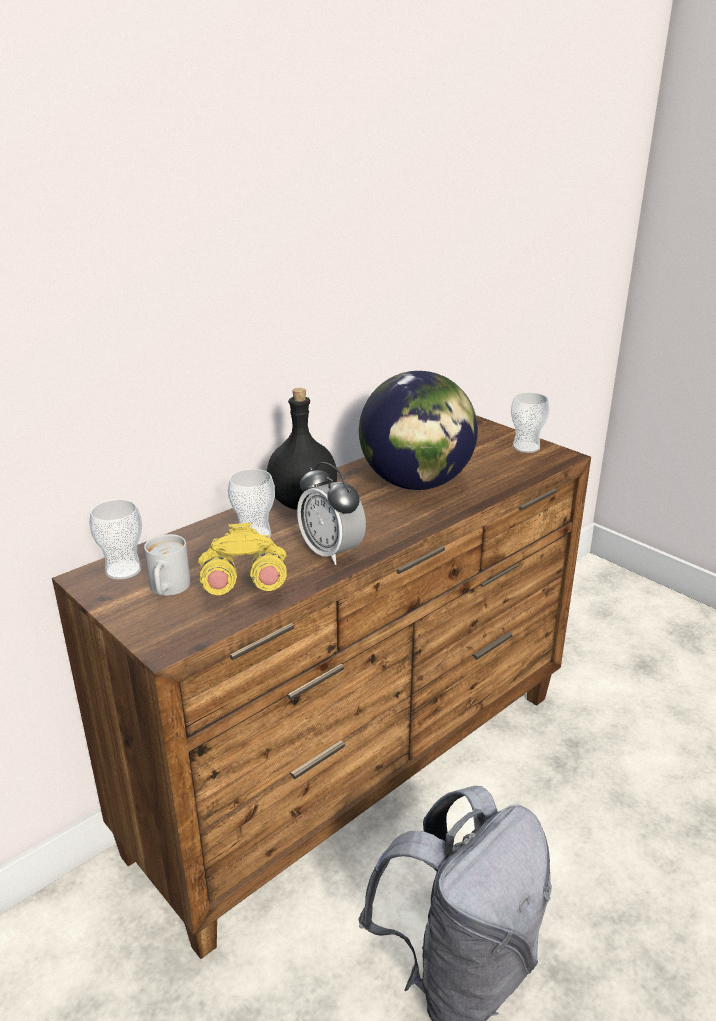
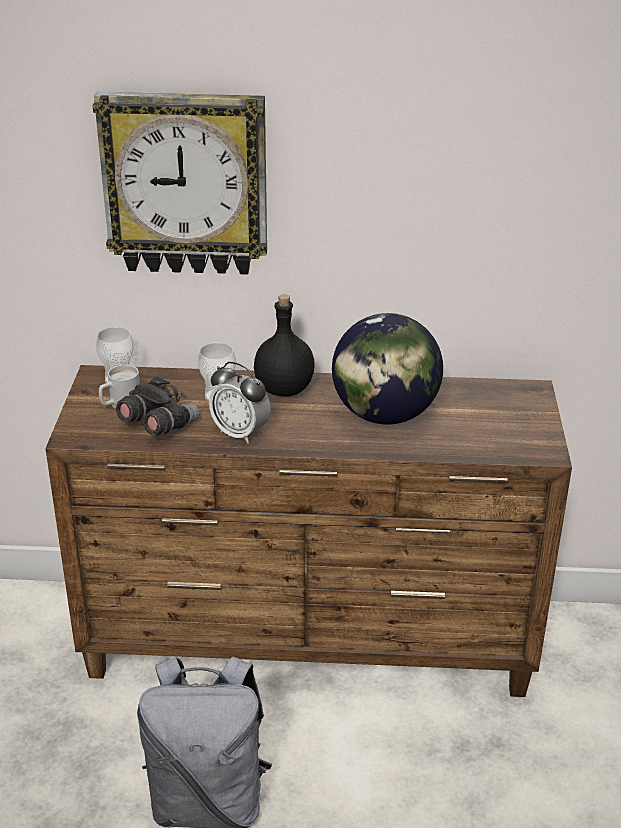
camera: 45 degrees right, 5 degrees up
(151, 285) = (185, 184): none -> wall clock
(243, 587) = (158, 426): yellow binoculars -> grey binoculars
(331, 552) = (240, 433): alarm clock -> alarm clock turned 60 degrees counterclockwise
(526, 447) = (531, 431): cup -> none

